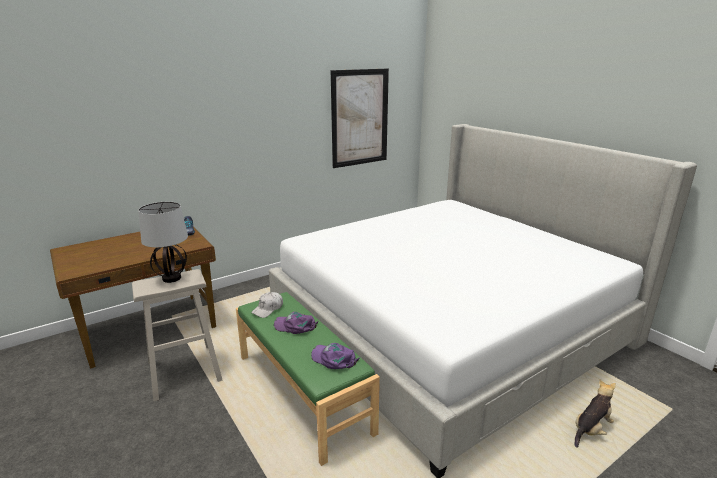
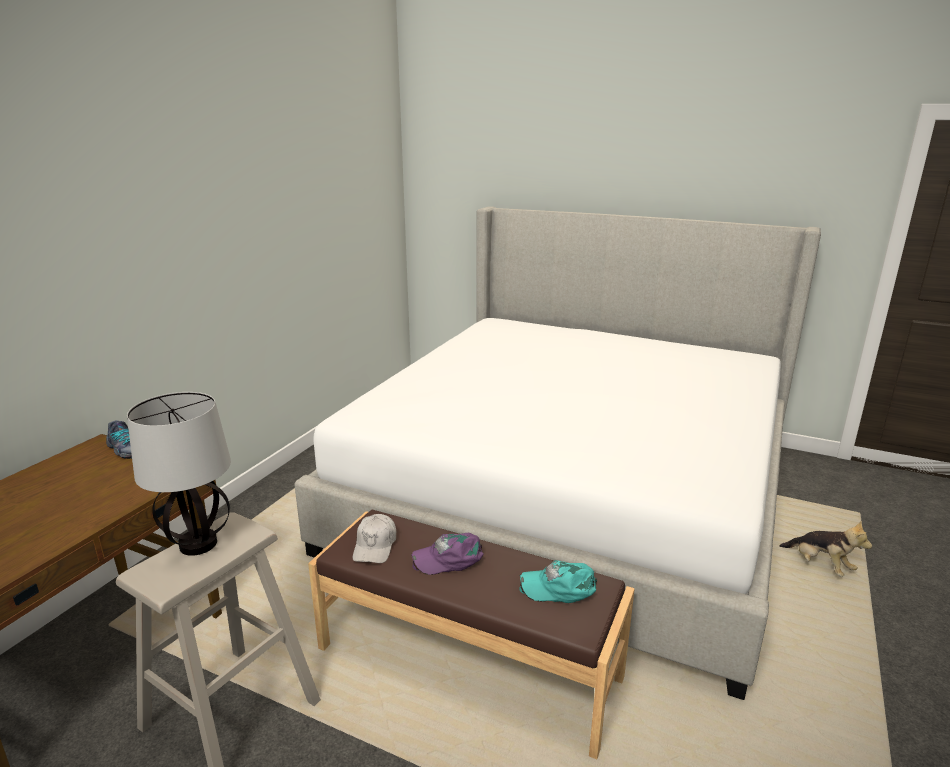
camera: 30 degrees left, 0 degrees up
(303, 392) = (468, 661): green bench -> brown bench
(334, 359) = (559, 587): purple cap -> turquoise cap
(360, 118) = (336, 209): picture -> none
(591, 430) = (820, 565): plush toy -> plush toy turned 120 degrees clockwise

